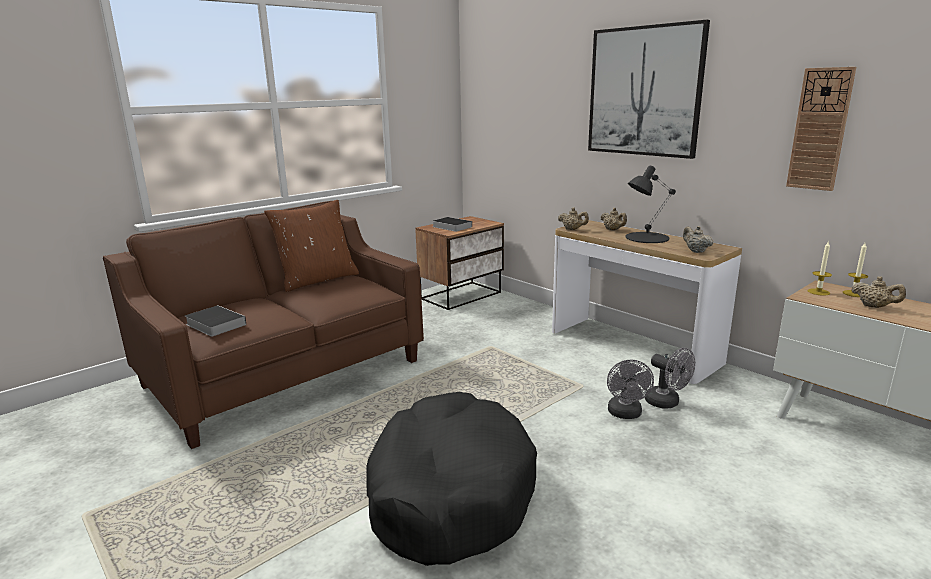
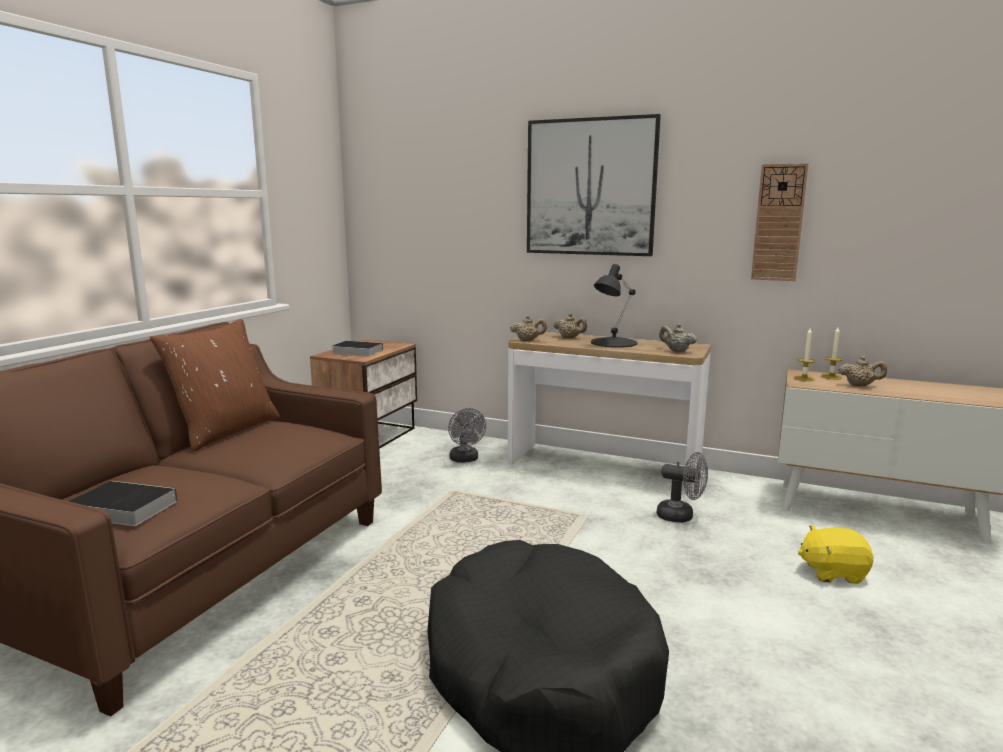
camera: 25 degrees left, 5 degrees down
(625, 414) = (653, 536): grey fan -> grey fan (465, 460)
(773, 482) = (832, 572): none -> yellow plush toy

